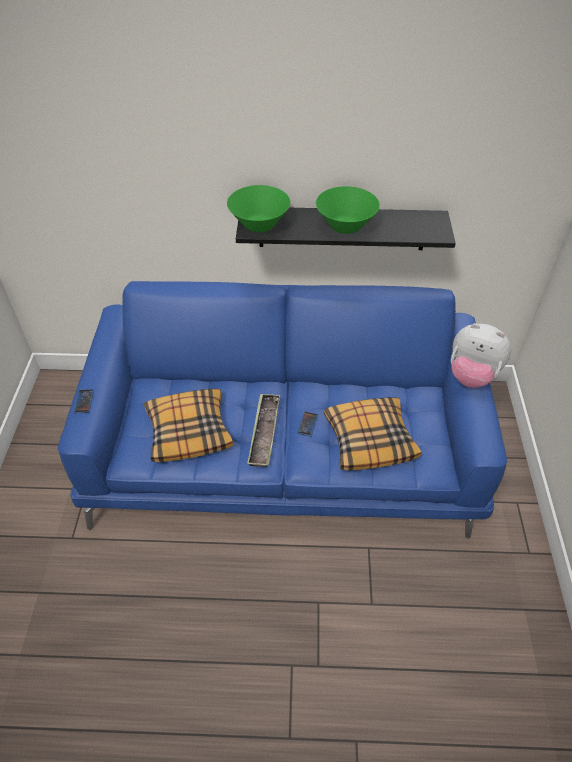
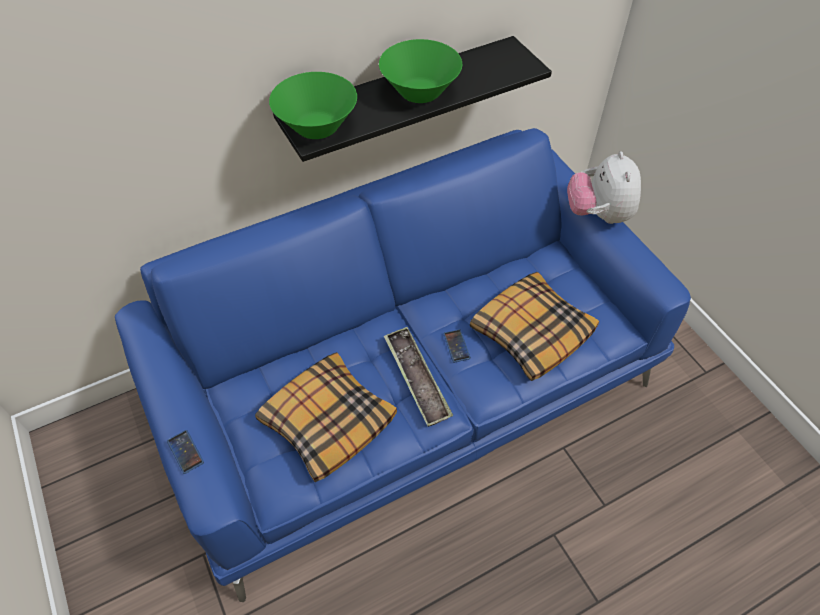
camera: 30 degrees left, 5 degrees up
(472, 375) = (598, 214): plush toy -> plush toy turned 90 degrees clockwise

